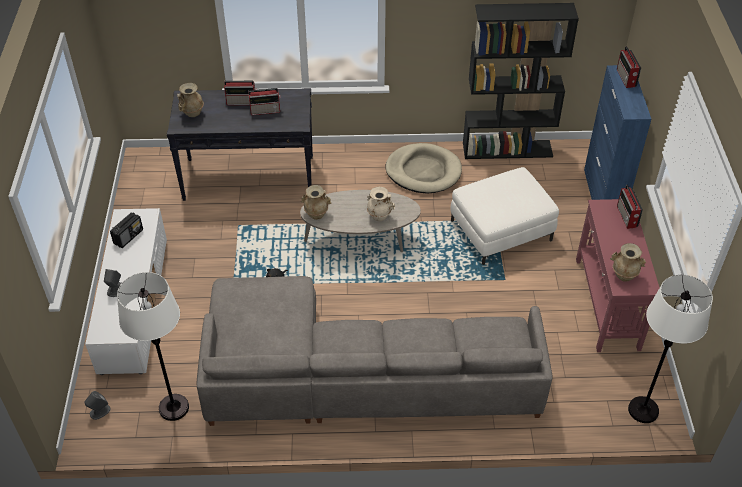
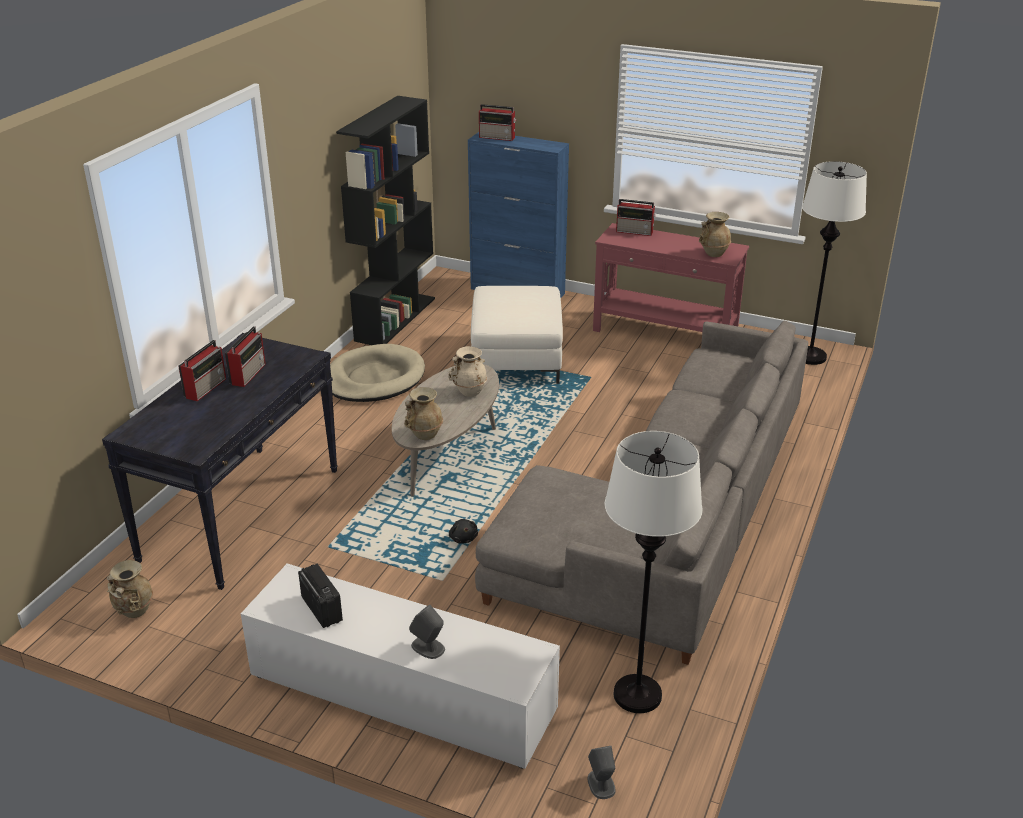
camera: 65 degrees left, 15 degrees down
(192, 113) = (179, 433): beige vase -> beige vase (134, 612)

